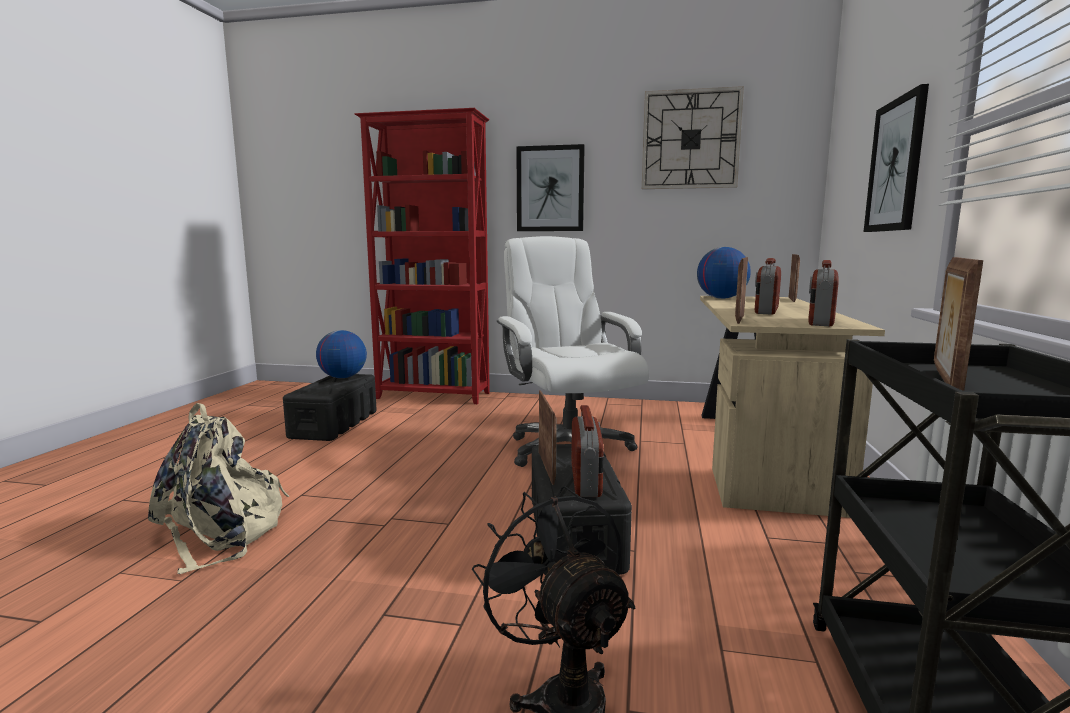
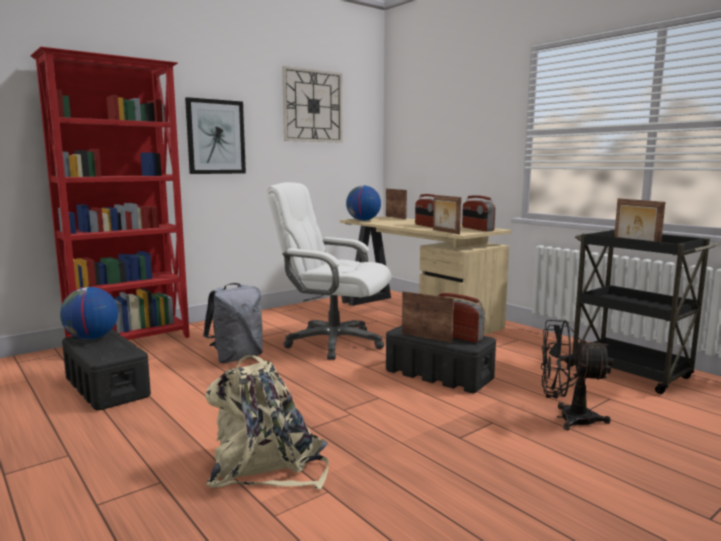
camera: 50 degrees left, 0 degrees up
(457, 433) = (237, 358): none -> grey backpack
(896, 165) = (471, 142): picture -> none

